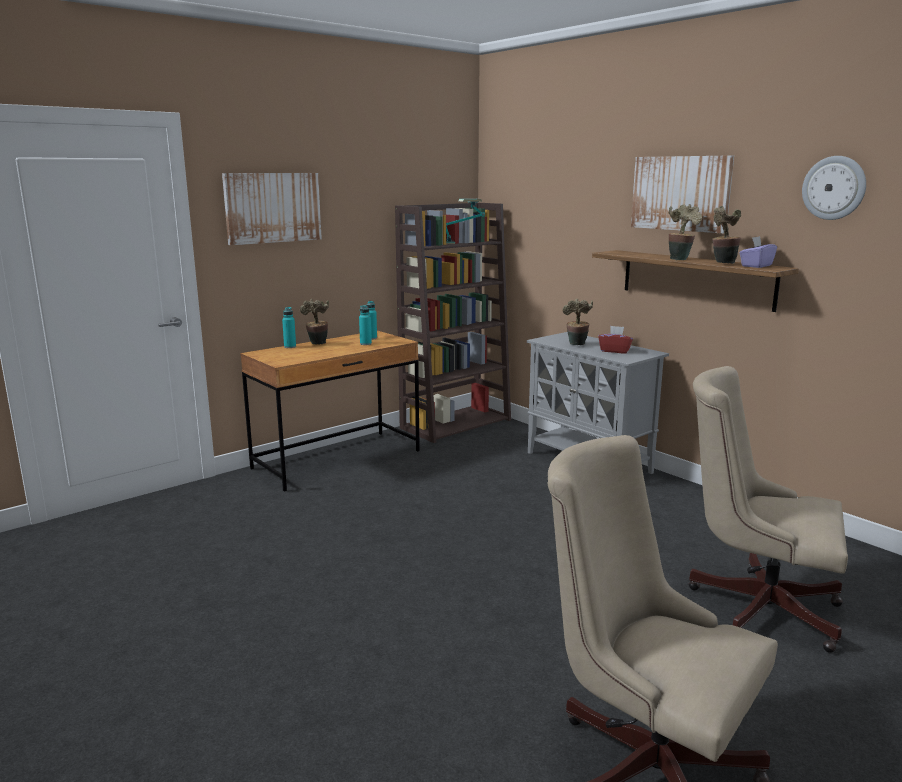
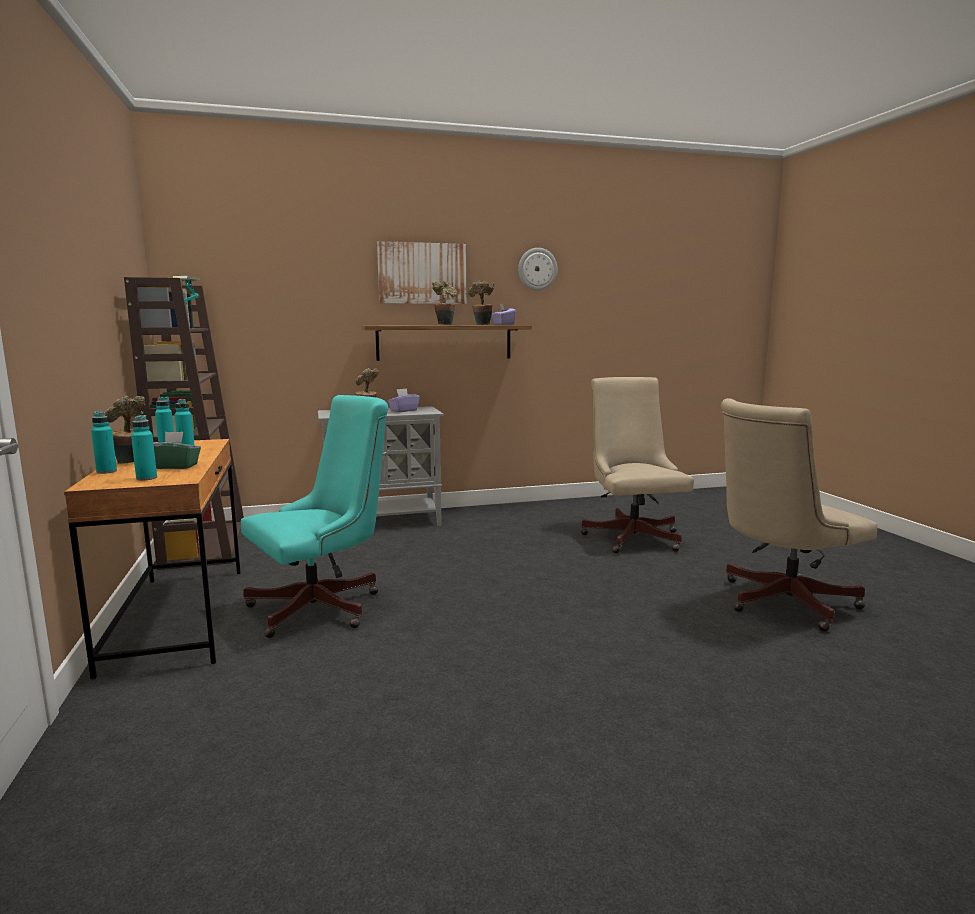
camera: 65 degrees left, 5 degrees down
(273, 207) = (49, 258): picture -> none
(279, 356) = (146, 478): none -> turquoise bottle
(314, 353) = (175, 466): none -> green tissue box
(388, 495) = (324, 606): none -> turquoise office chair
(615, 351) = (403, 410): red tissue box -> purple tissue box
(755, 605) = (631, 536): beige office chair -> beige office chair turned 120 degrees clockwise

